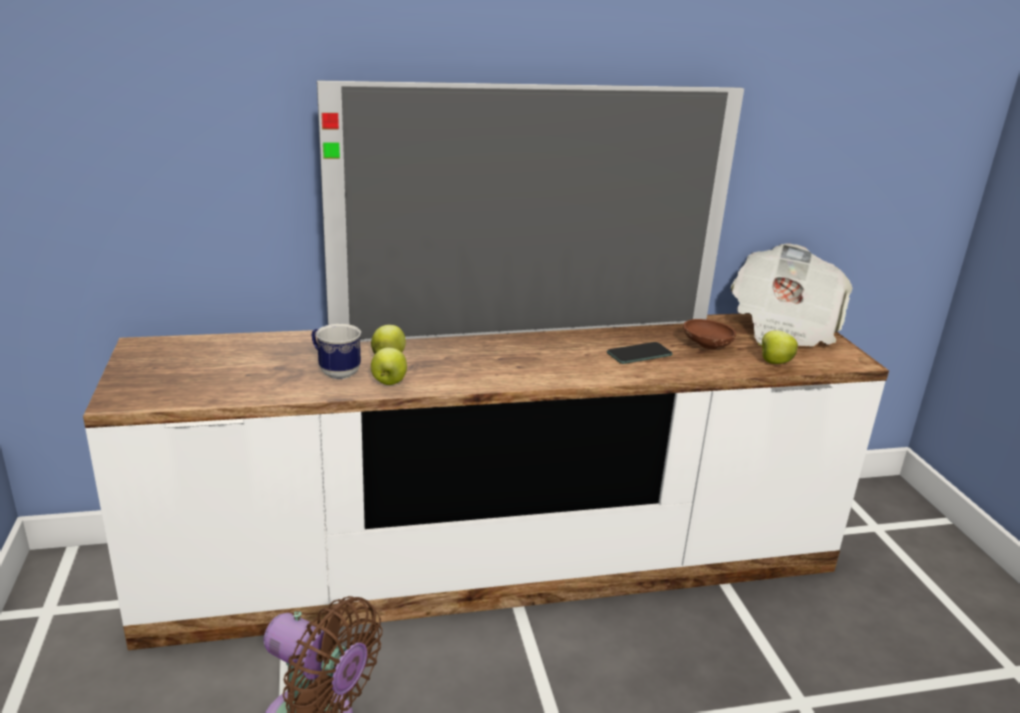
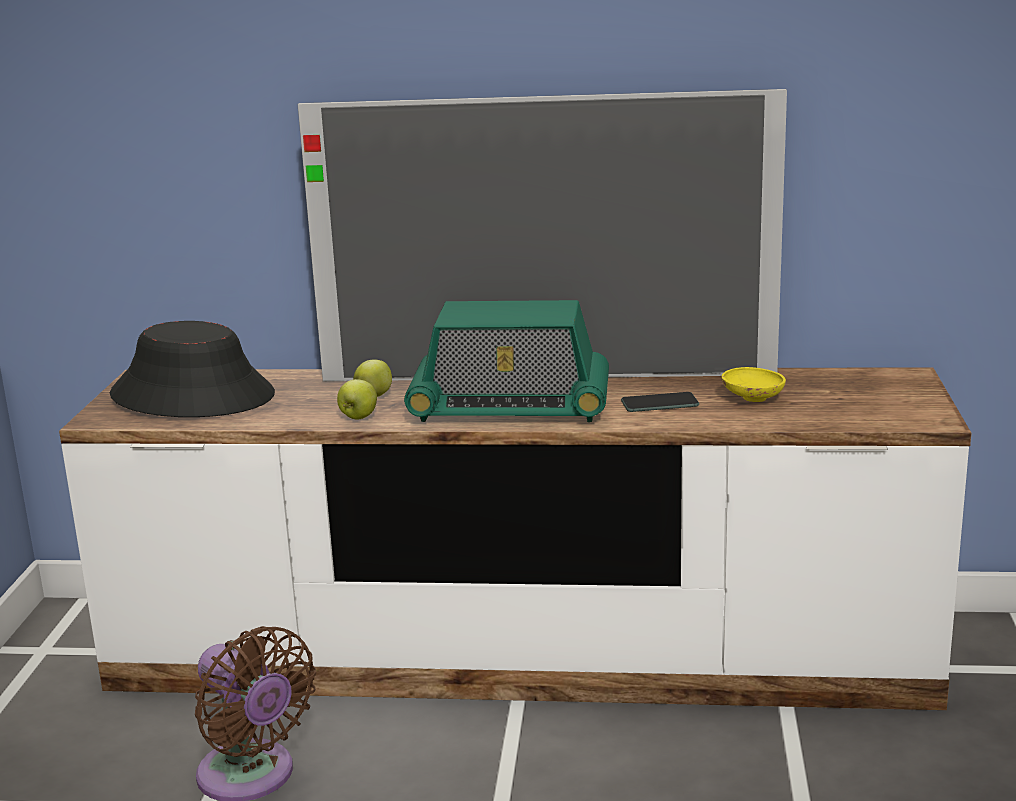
camera: 20 degrees right, 5 degrees down
(209, 365) = (193, 395): none -> black hat
(335, 371) = (311, 406): mug -> none
(518, 363) = (510, 407): none -> radio
(706, 345) = (752, 398): brown bowl -> yellow bowl
(774, 362) = (822, 418): apple -> none
(783, 327) = (874, 384): newspaper -> none

